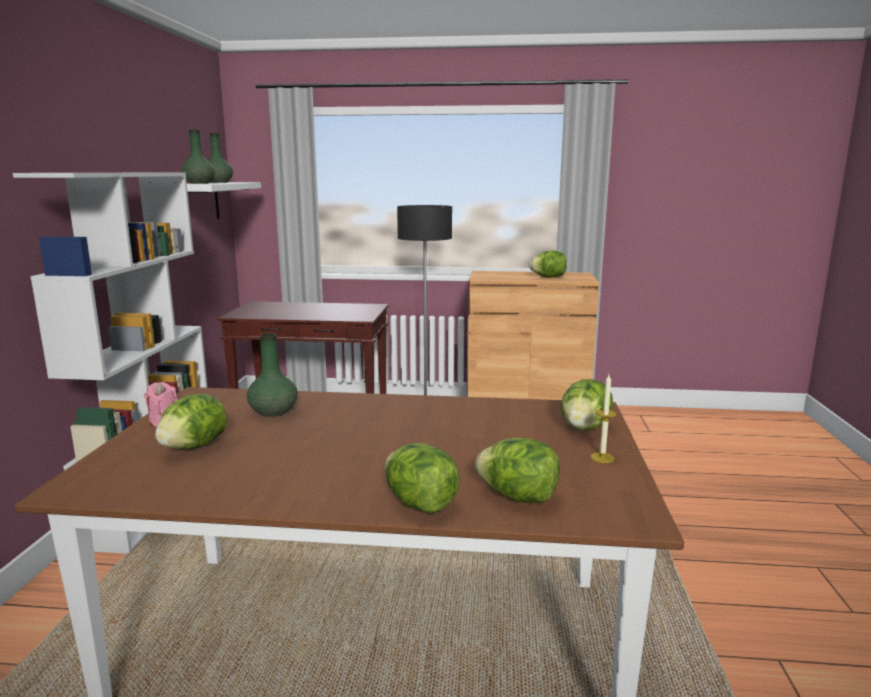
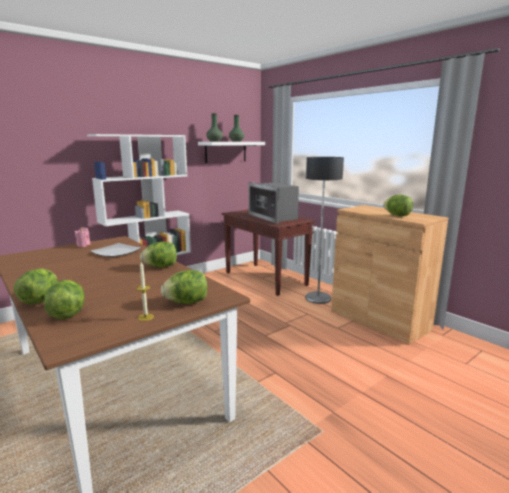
camera: 45 degrees right, 0 degrees up
(194, 446) = (63, 256): lettuce -> lettuce (161, 267)
(273, 411) = (116, 252): green vase -> plate
(323, 309) = (273, 217): none -> microwave

